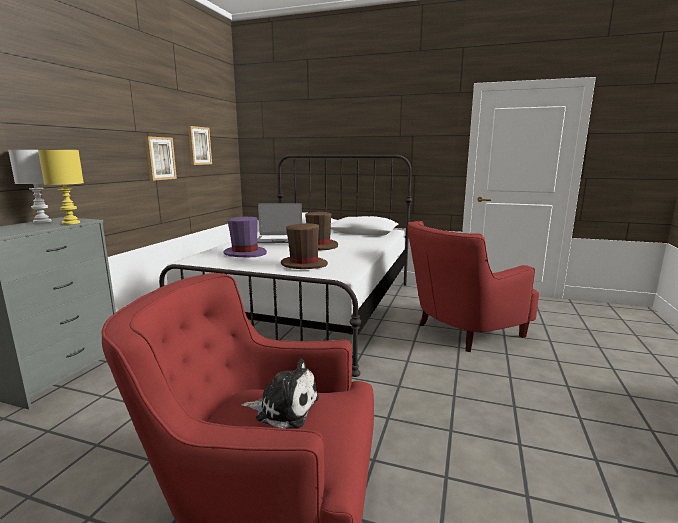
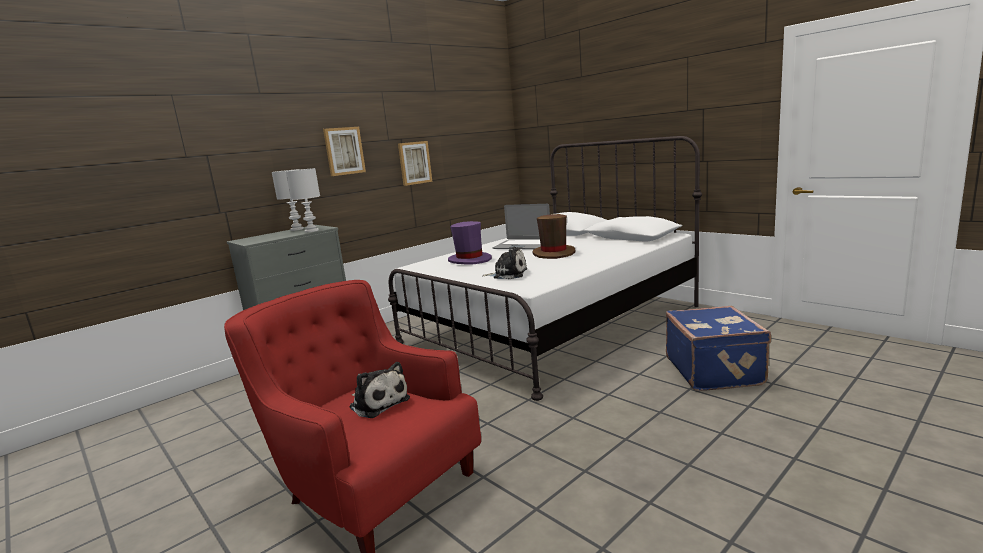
camera: 30 degrees right, 0 degrees up
(70, 223) = (311, 231): yellow table lamp -> white table lamp
(199, 145) = (461, 144): picture -> picture (344, 151)
(304, 264) = (508, 274): brown hat -> plush toy
(462, 331) = (715, 371): red armchair -> blue suitcase

